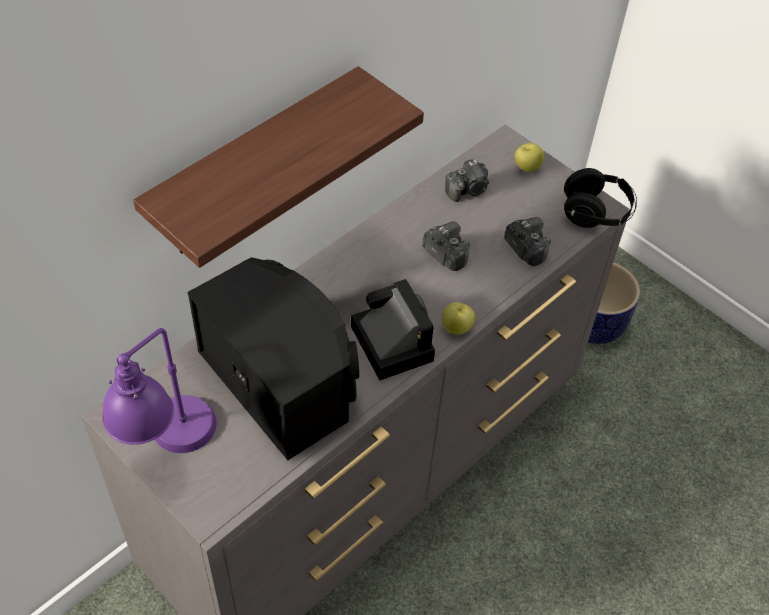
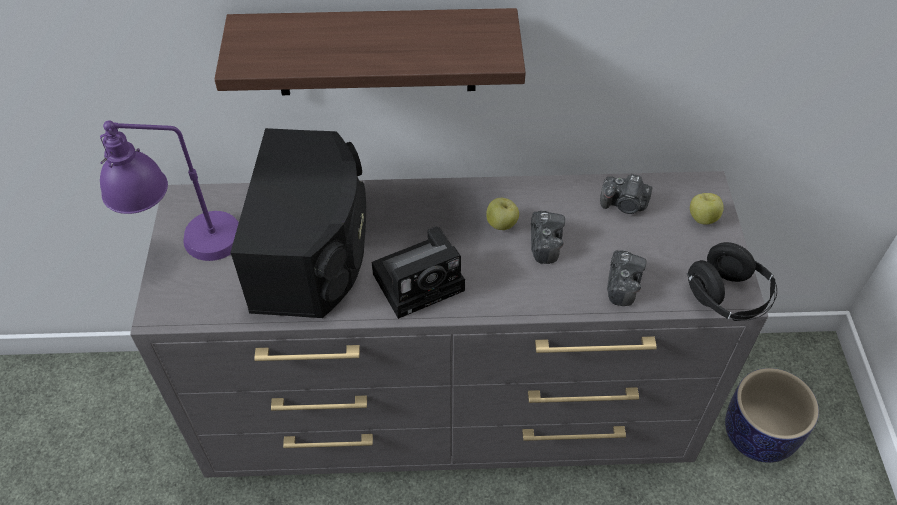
camera: 45 degrees right, 0 degrees up
(389, 341) = (421, 280): camera -> camera turned 45 degrees clockwise
(456, 328) = (487, 308): apple -> apple (501, 224)

